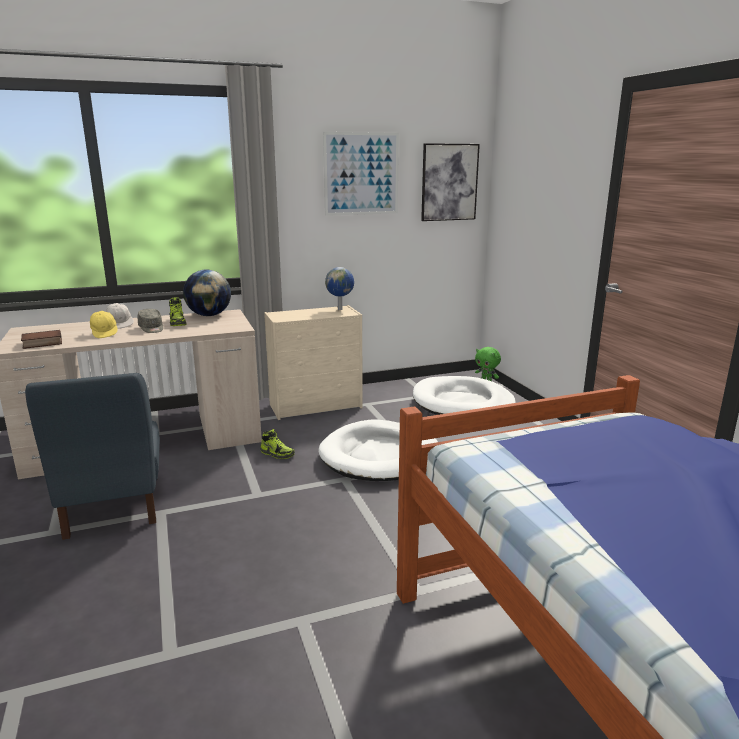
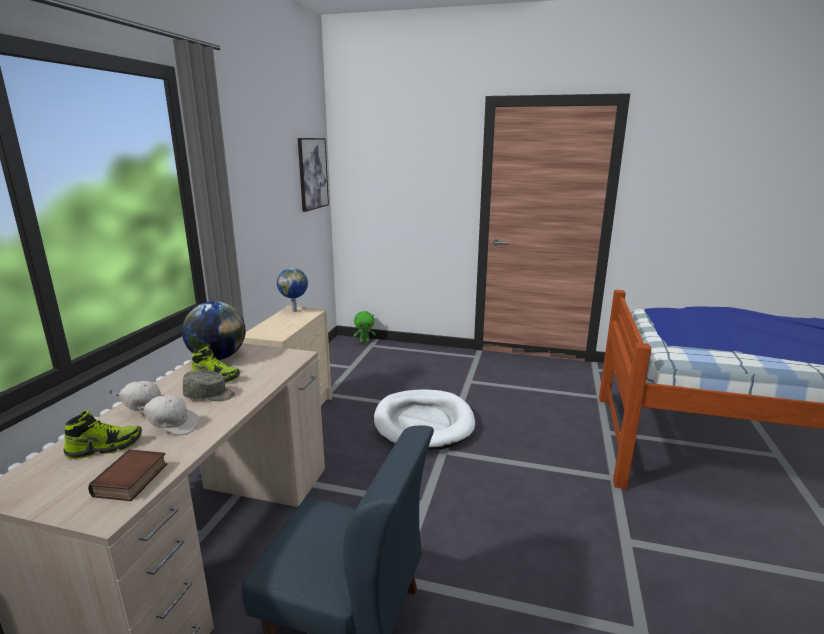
camera: 55 degrees left, 0 degrees up
(105, 333) = (172, 426): yellow cap -> white cap
(277, 454) = (360, 468): shoe -> shoe (105, 447)
(361, 174) = (267, 170): picture -> none
(462, 403) = (384, 362): white dog bed -> none

